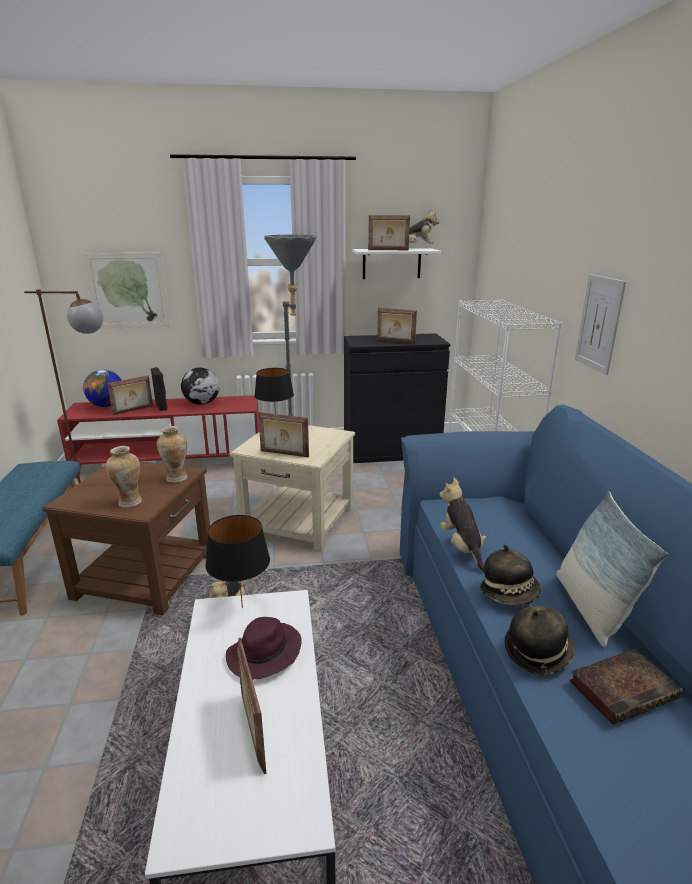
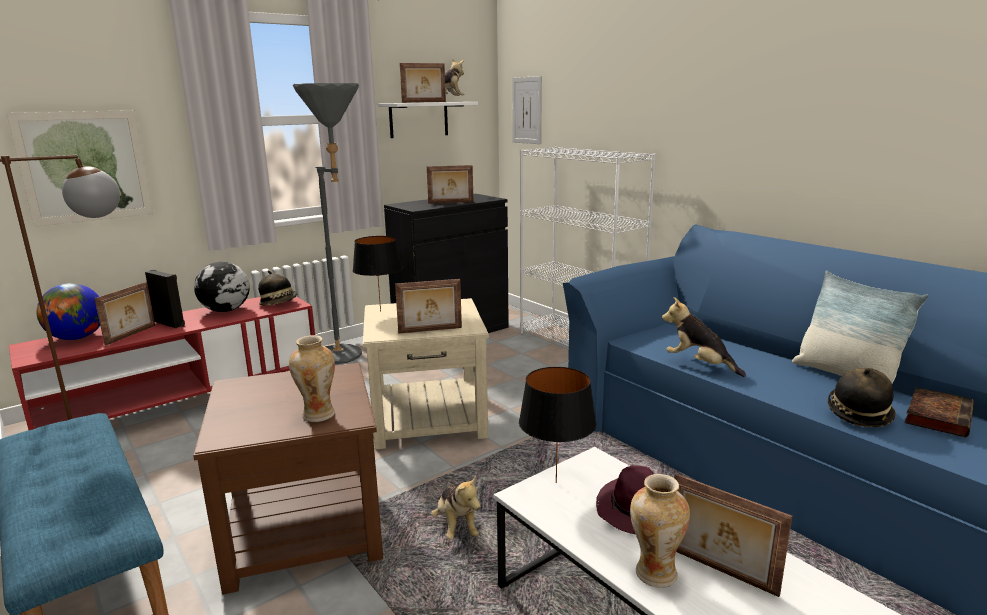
camera: 30 degrees left, 5 degrees down
(176, 478) = (339, 379): vase -> vase (654, 573)
(509, 593) = (784, 383): hat -> hat (279, 303)
(599, 323) = (705, 146): picture -> picture (527, 110)

